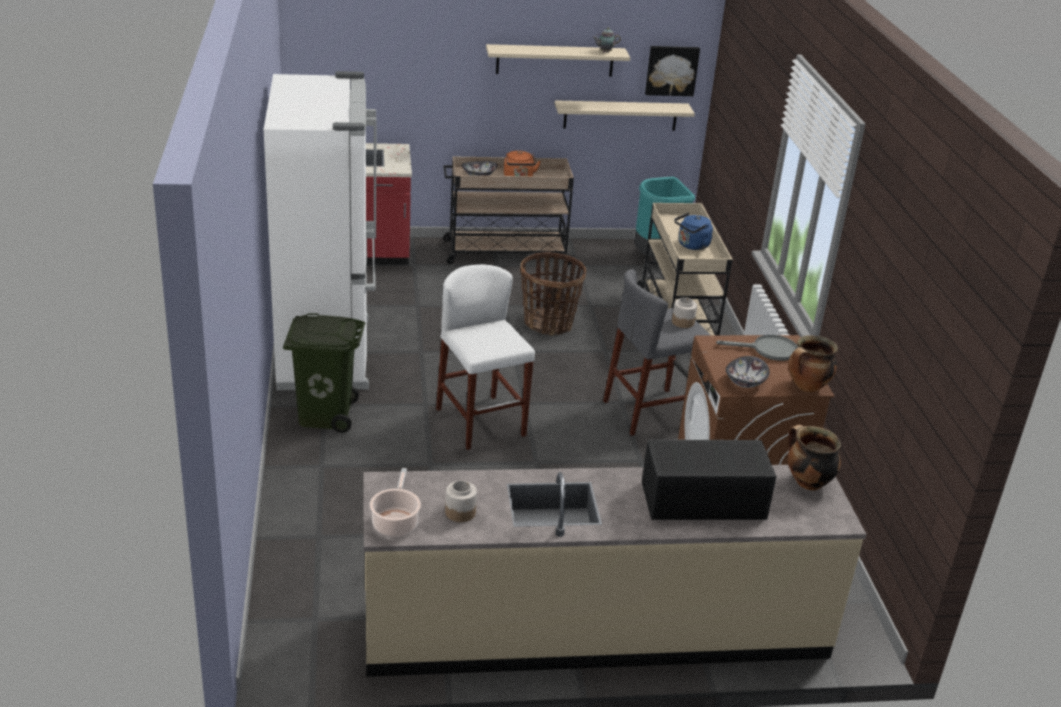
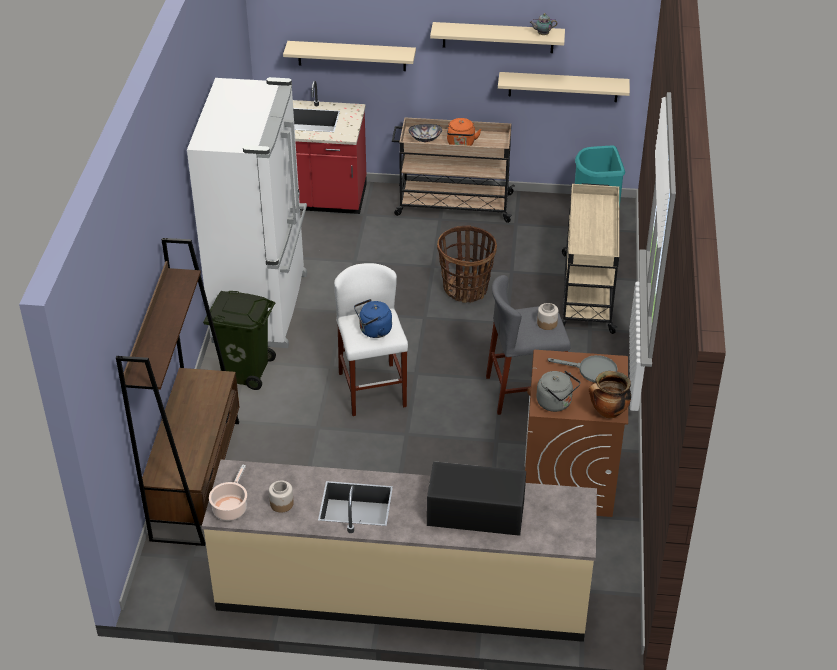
camera: 15 degrees right, 10 degrees up
(297, 530) = (196, 478): none -> brown bookcase
(396, 87) = (351, 56): none -> beige shelf
(671, 70) = (611, 49): picture -> none
(692, 246) = (593, 234): blue kettle -> blue kettle (373, 331)
(745, 382) = (556, 403): bowl -> grey kettle
(807, 482) = (569, 504): cooking pot -> none

